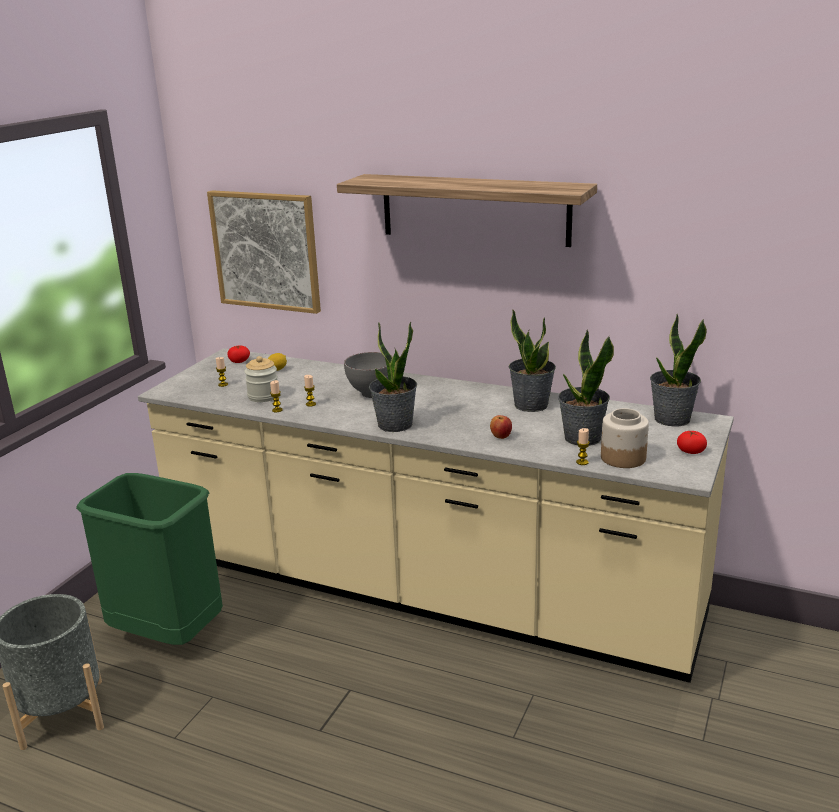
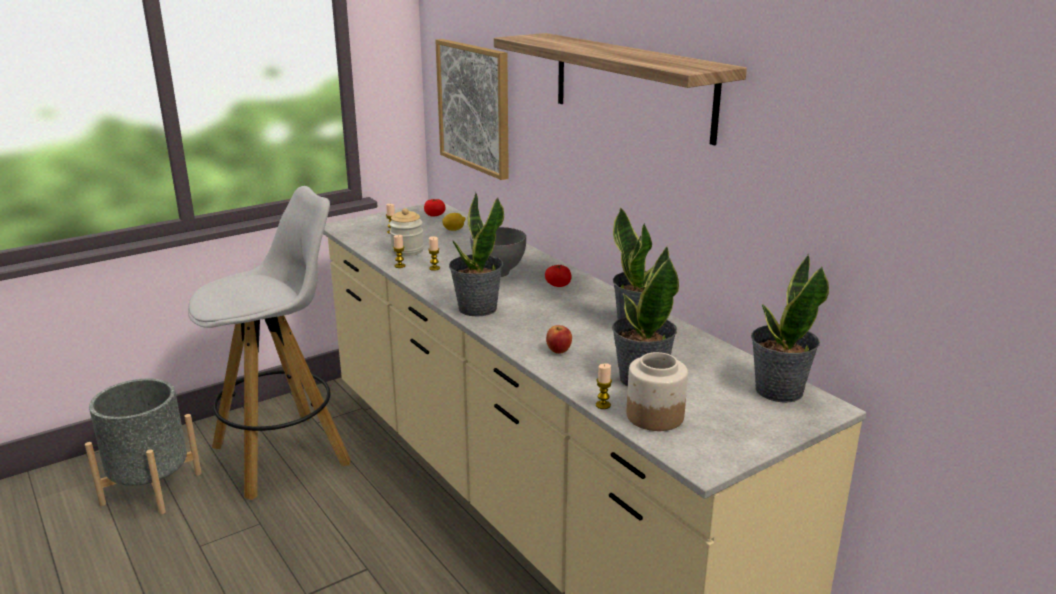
camera: 30 degrees right, 0 degrees up
(169, 634) = (284, 454): green trash can -> white stool
(690, 451) = (747, 435): tomato -> tomato (558, 284)

